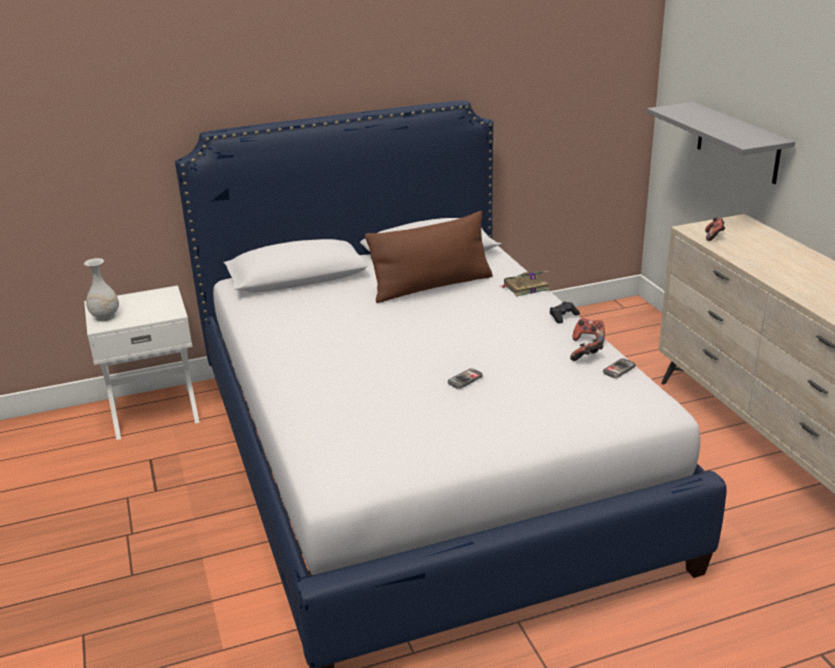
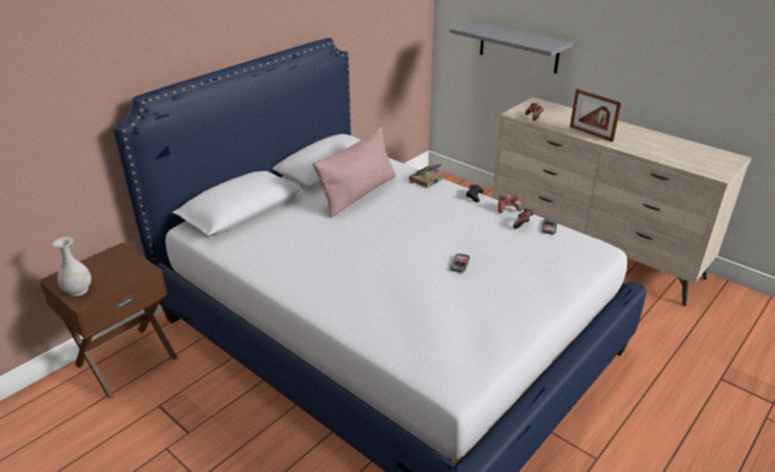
camera: 30 degrees left, 5 degrees up
(154, 411) = (126, 360): white nightstand -> brown nightstand
(432, 286) = (358, 194): brown pillow -> pink pillow
(771, 269) = (591, 133): none -> picture frame

